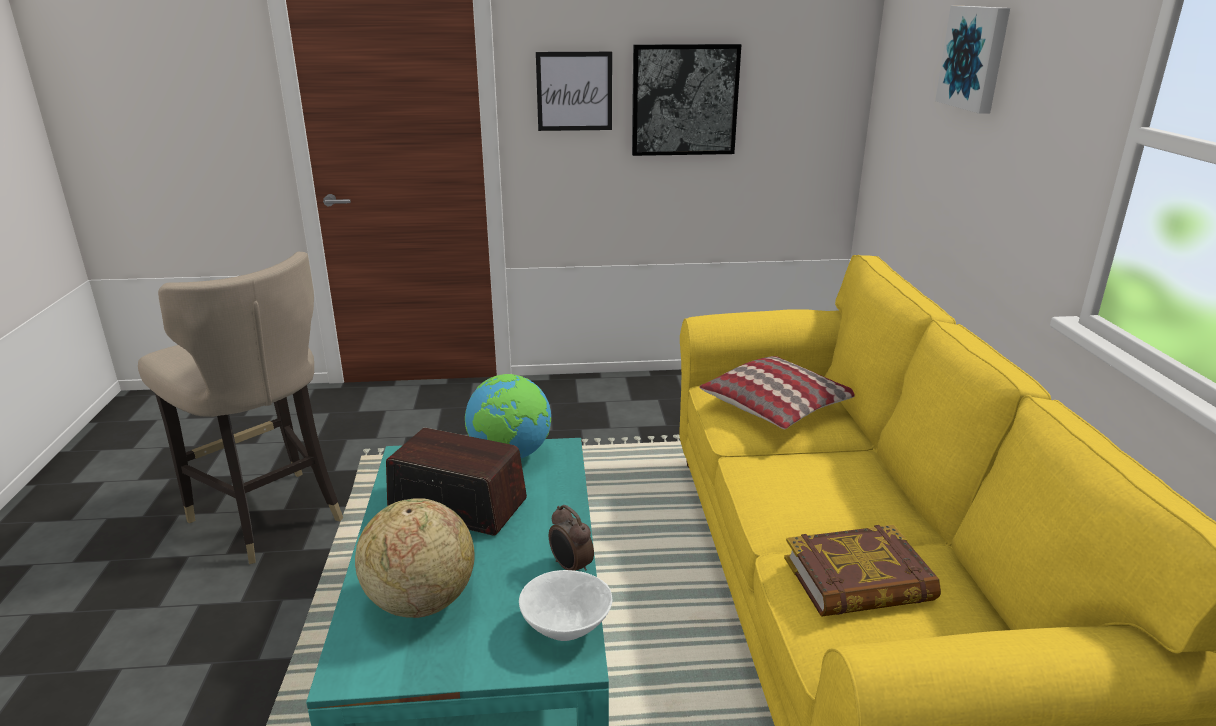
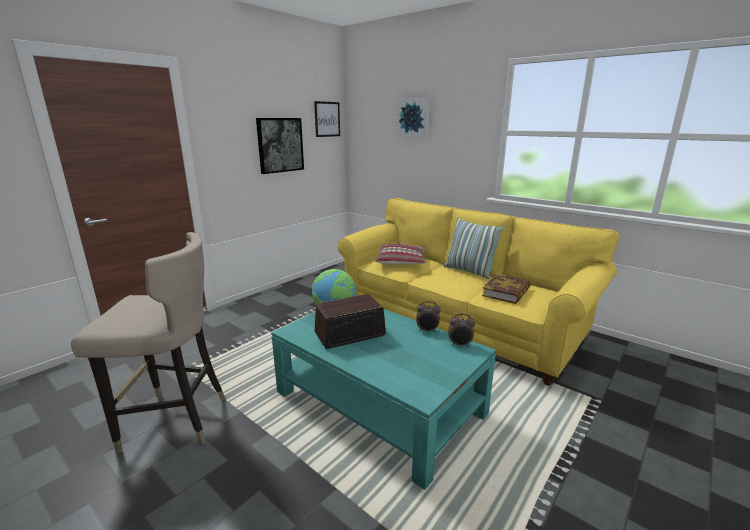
camera: 45 degrees left, 5 degrees down
(420, 601) = (402, 366): globe -> none
(567, 628) = (460, 345): white bowl -> alarm clock
(574, 91) = (231, 142): picture -> picture (327, 119)
(889, 491) = (469, 271): none -> pillow

